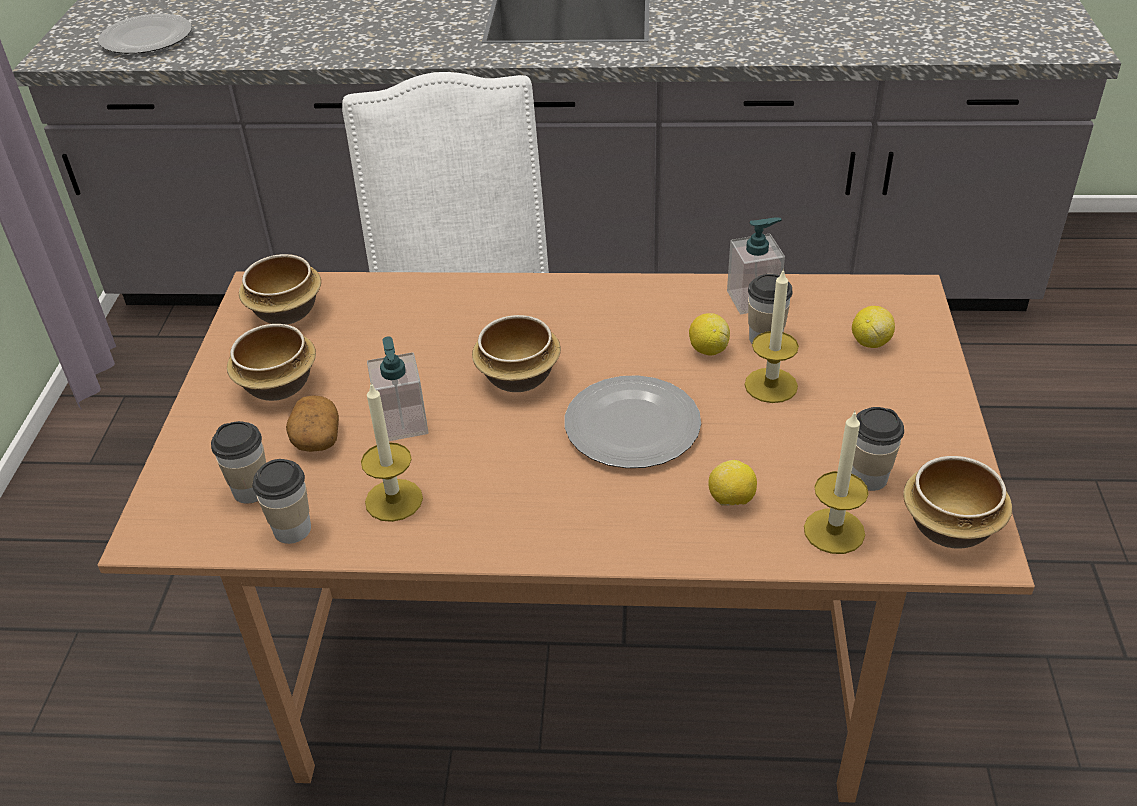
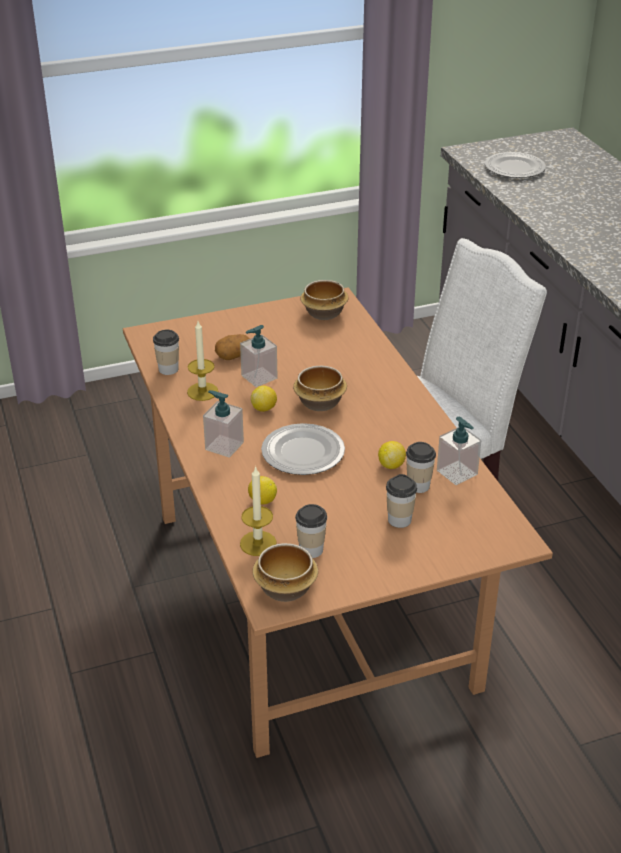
camera: 65 degrees right, 5 degrees down
(251, 490) = (187, 349): cup -> cup (399, 520)
(280, 386) = (264, 332): bowl -> none
(565, 510) = (224, 446): none -> soap dispenser
(771, 385) = (373, 496): candle -> none
(870, 342) = (446, 531): lemon -> lemon (264, 409)

